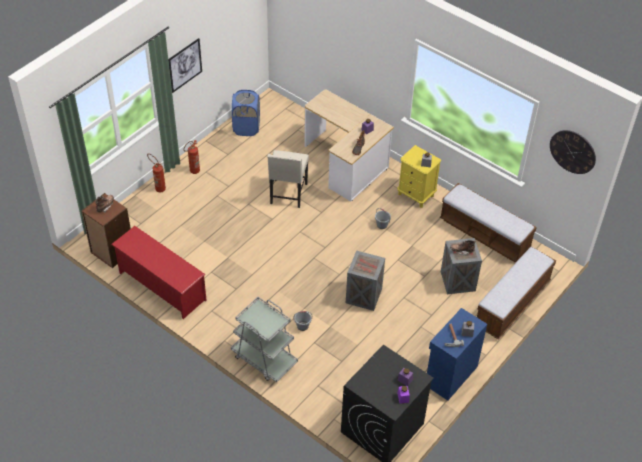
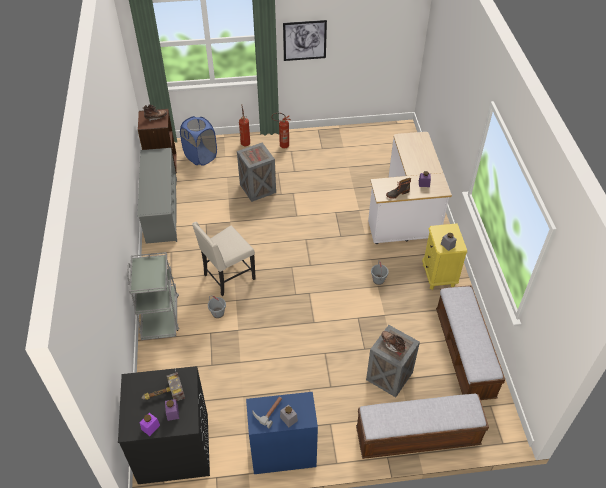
camera: 45 degrees right, 0 degrees up
(161, 286) = (161, 210): red shoe rack -> grey shoe rack
(246, 128) = (359, 138): blue laundry basket -> blue laundry basket (201, 156)
(288, 194) = (331, 205): beige chair -> beige chair (228, 277)
(363, 295) = (294, 325): crate -> crate (258, 188)
(385, 375) = (162, 394): none -> hammer
(572, 151) = (563, 313): wall clock -> none

